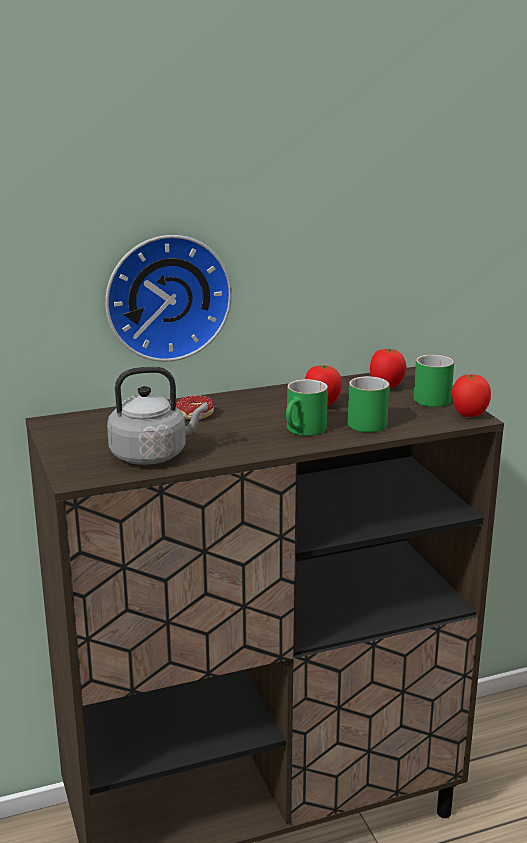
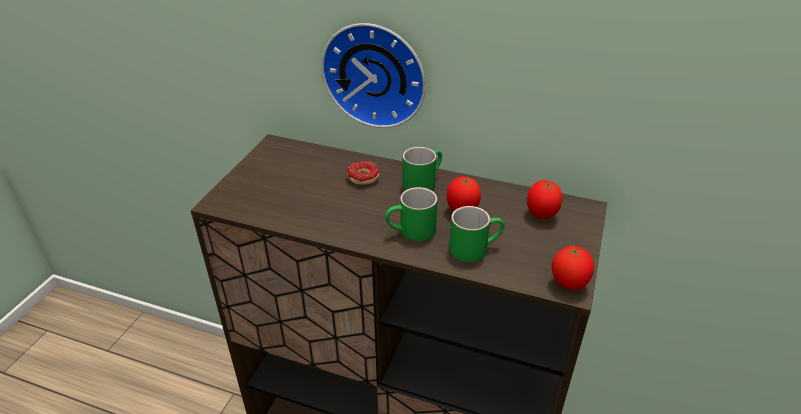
camera: 40 degrees right, 15 degrees up
(153, 455) = (285, 205): grey kettle -> none
(430, 397) = (564, 244): green mug -> green mug (422, 183)

